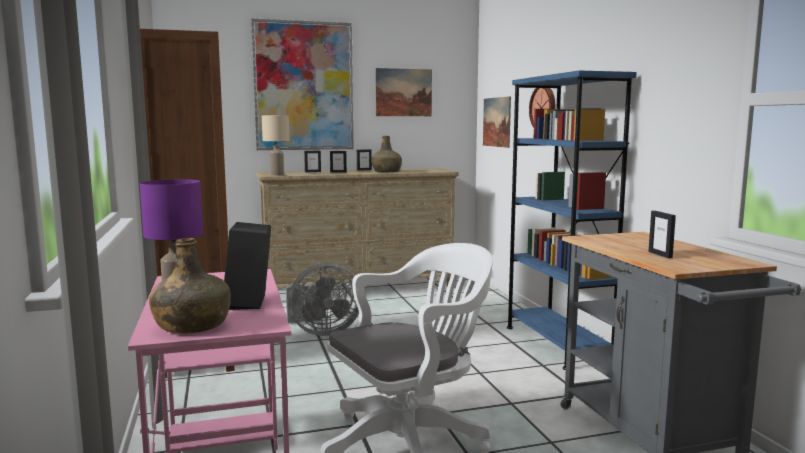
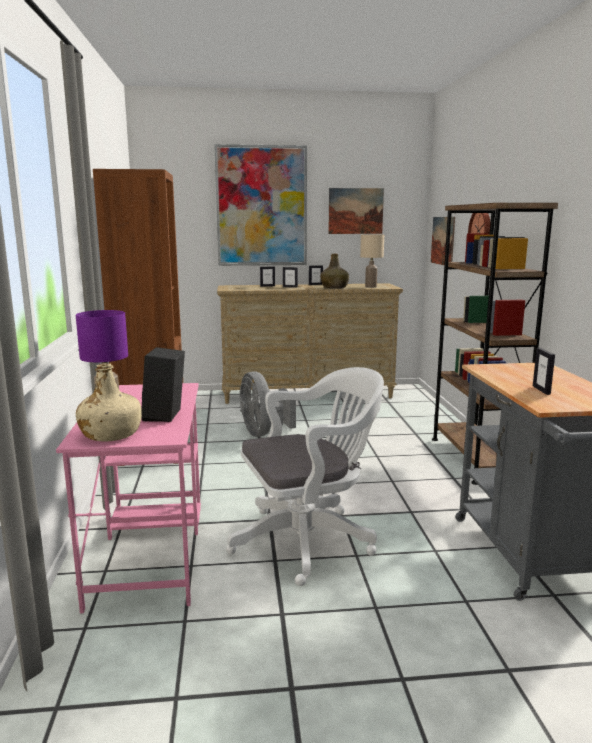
camera: 10 degrees right, 5 degrees up
(192, 326) = (111, 435): green bottle -> beige bottle
(277, 174) = (234, 289): beige table lamp -> beige table lamp (371, 287)
(322, 332) = (263, 433): grey fan -> grey fan turned 75 degrees clockwise
(557, 344) = (474, 458): blue bookcase -> brown bookcase

